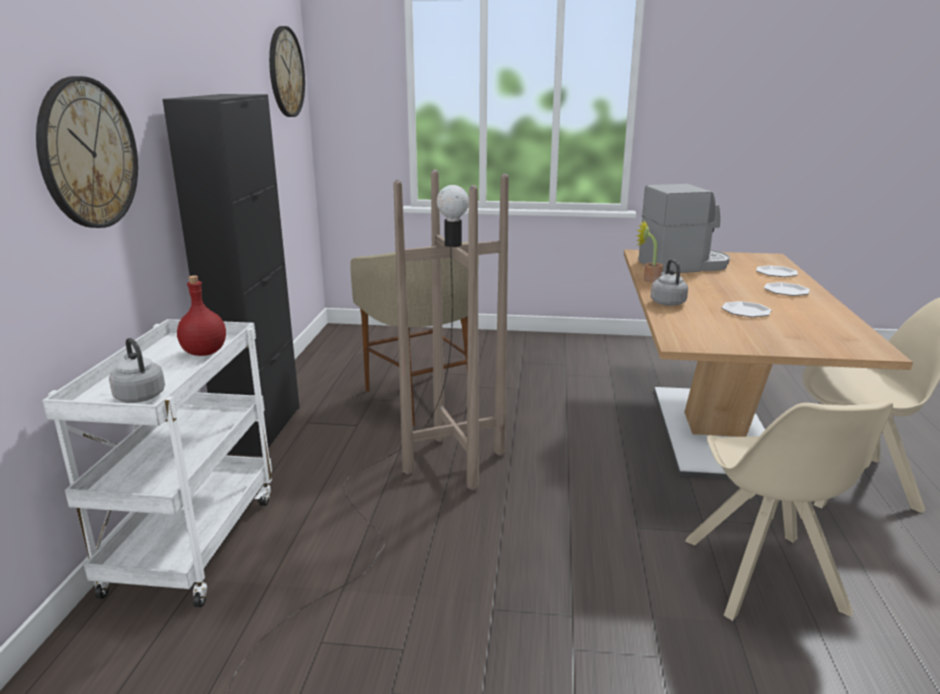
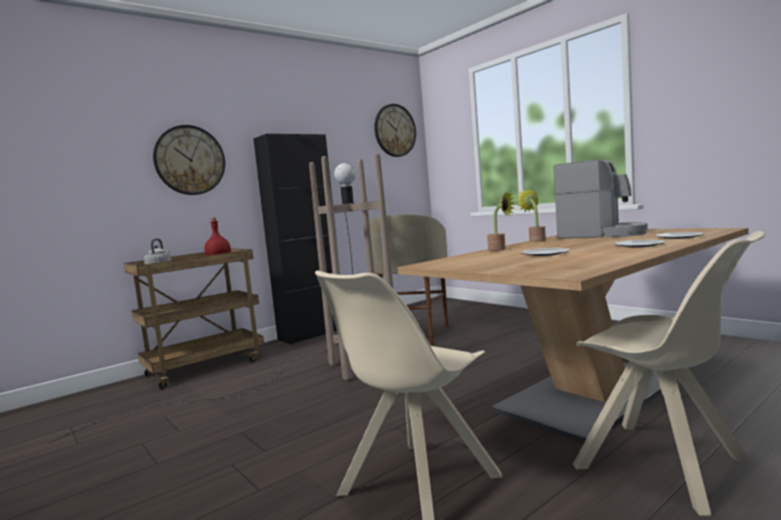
camera: 45 degrees right, 15 degrees down
(193, 541) = (205, 367): white cart -> brown cart
(667, 302) = (500, 249): grey kettle -> potted plant

